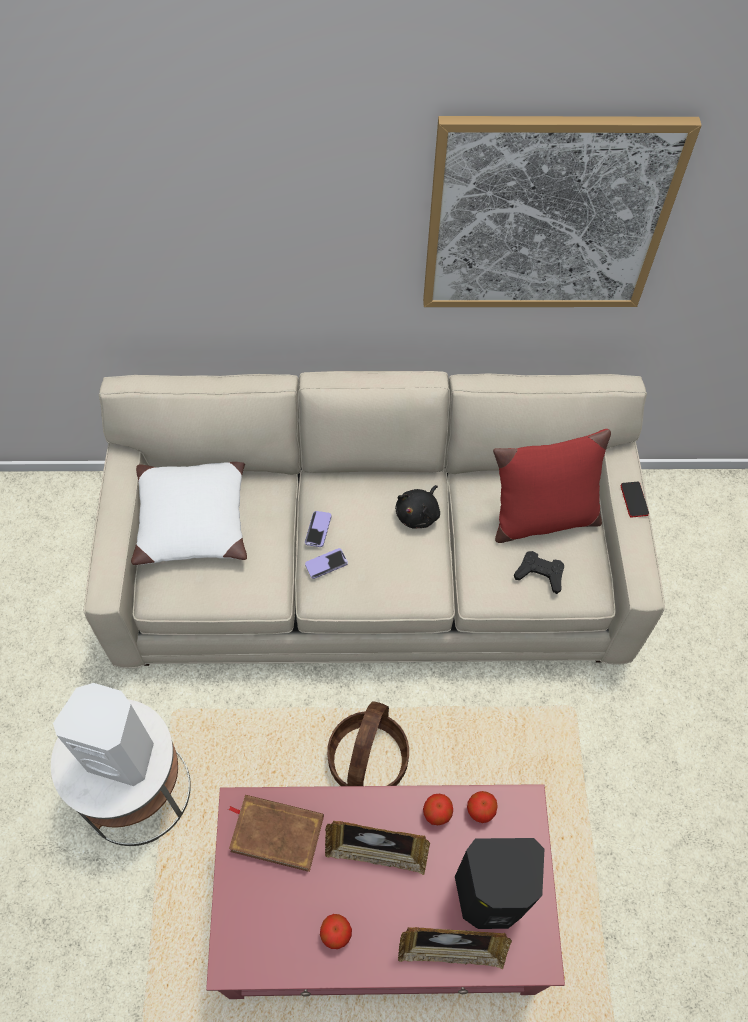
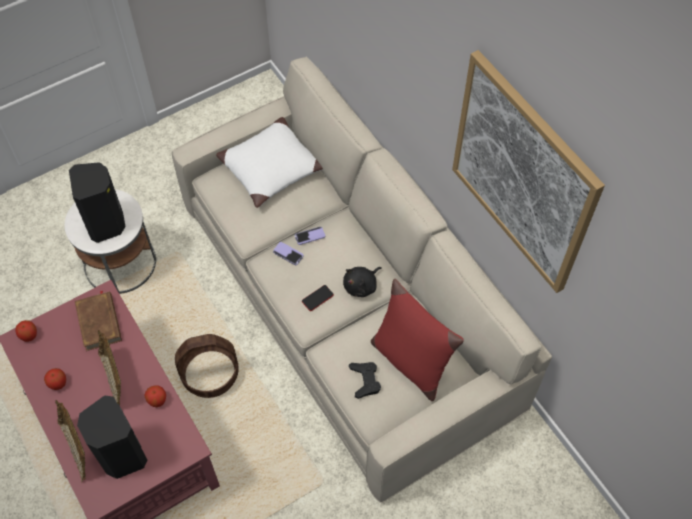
camera: 60 degrees right, 0 degrees up
(122, 754) = (107, 224): white speaker -> black speaker
(418, 514) = (361, 286): black plush toy -> black plush toy turned 45 degrees counterclockwise
(480, 811) = (172, 424): apple -> apple (29, 335)
(634, 500) = (458, 407): phone -> phone (317, 298)

